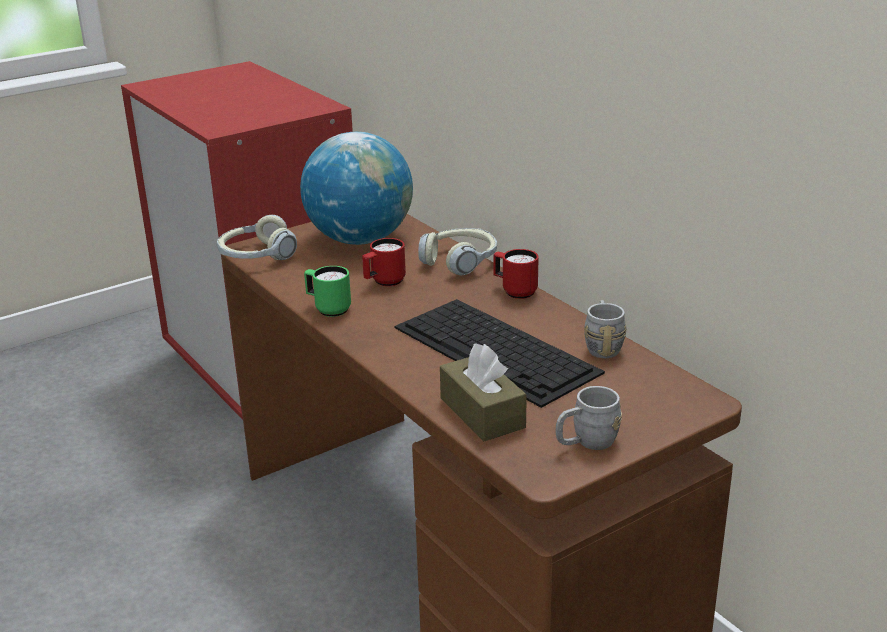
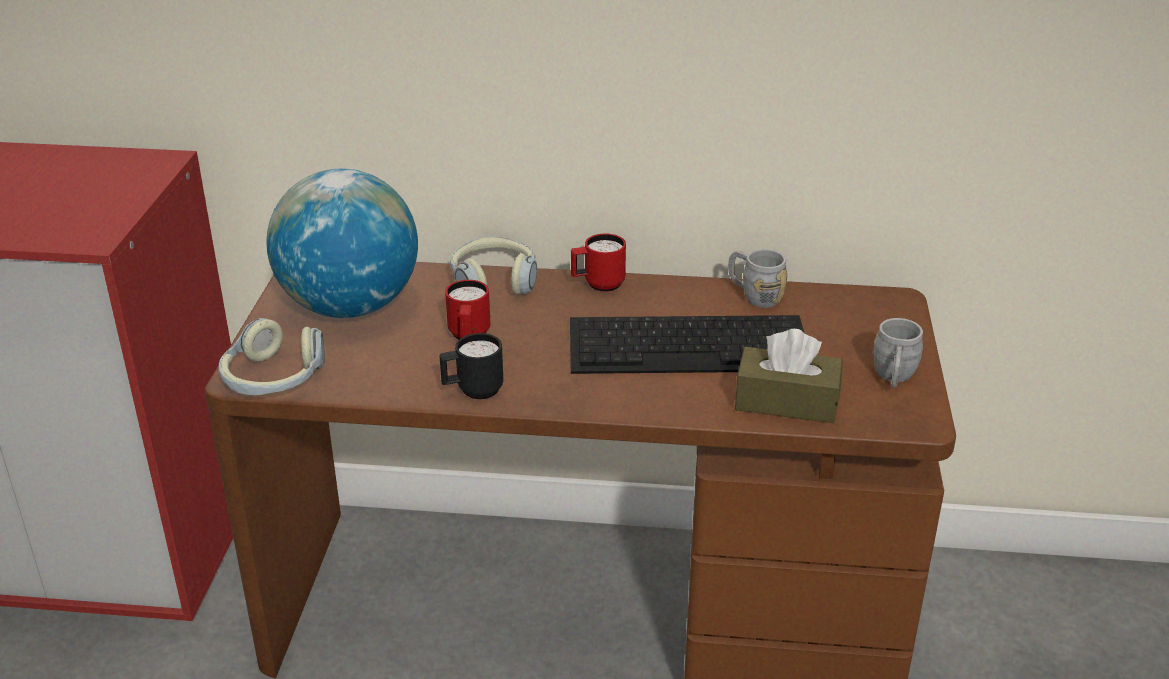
camera: 50 degrees left, 5 degrees up
(328, 309) = (473, 391): green mug -> black mug

